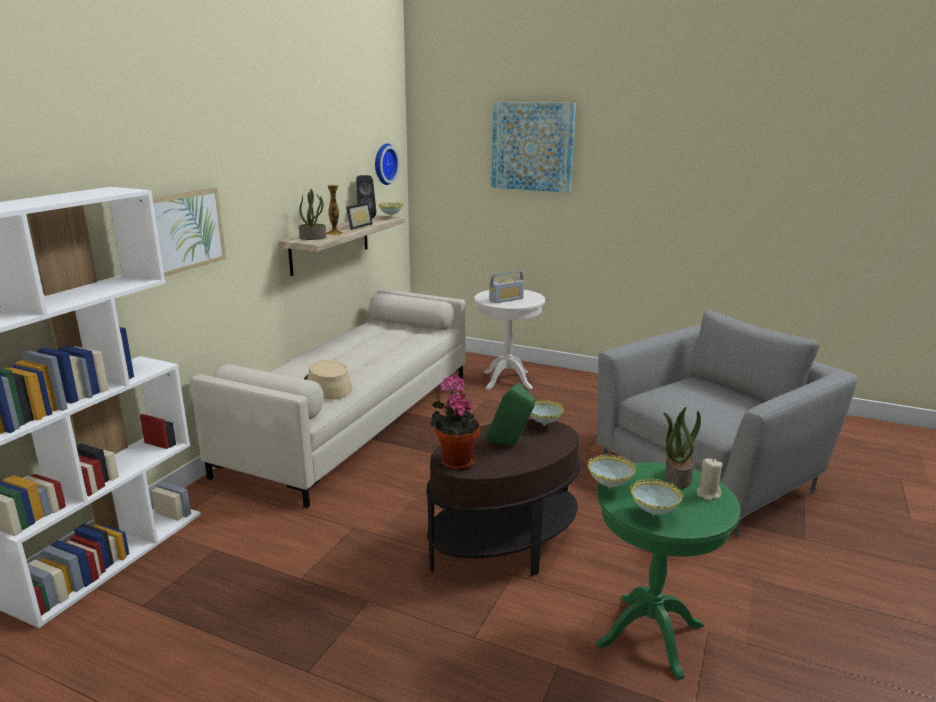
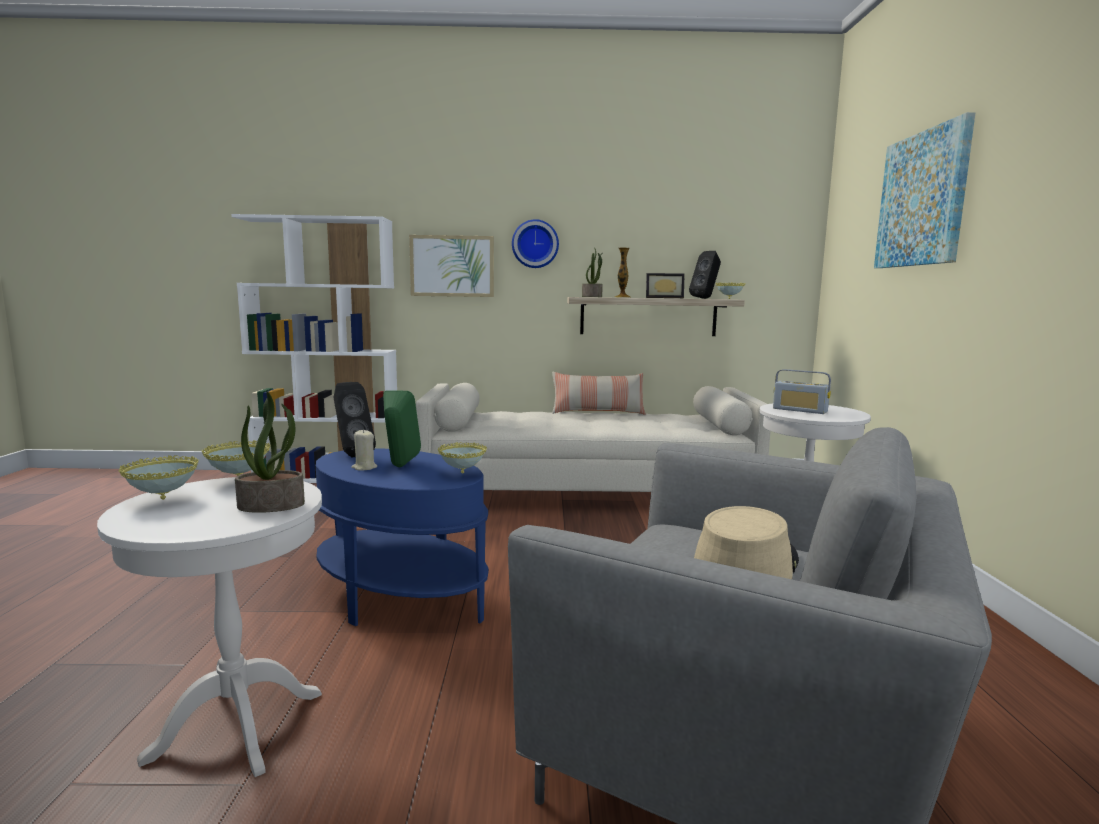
camera: 65 degrees right, 10 degrees down
(321, 347) = (597, 412): none -> pillow
(326, 386) = (512, 423): beige hat -> beige hat (745, 563)
(383, 164) = (765, 245): wall clock -> wall clock (535, 244)
(455, 460) = (351, 455): potted plant -> black speaker
(503, 546) = (401, 598): brown side table -> blue side table
(650, 635) = (236, 726): green side table -> white side table
(708, 494) = (218, 522): beige candle -> beige candle (364, 467)

